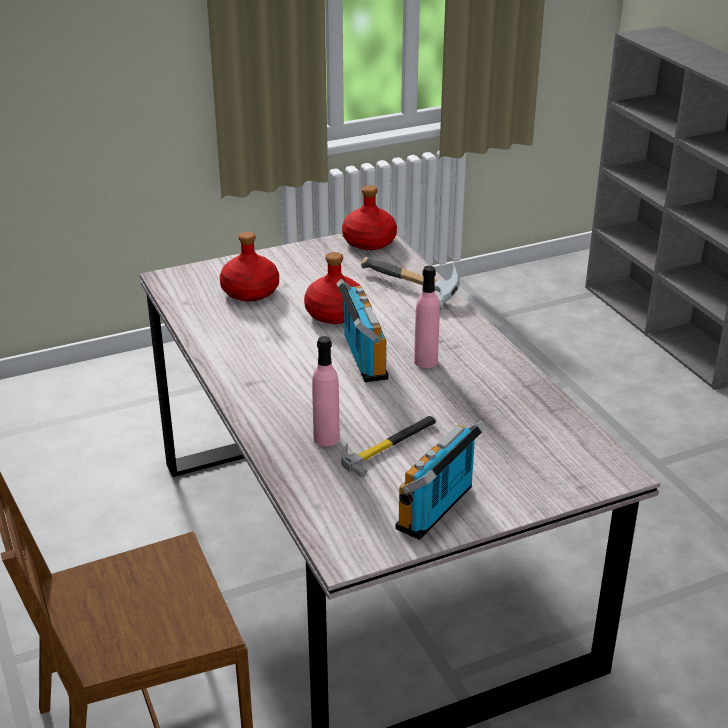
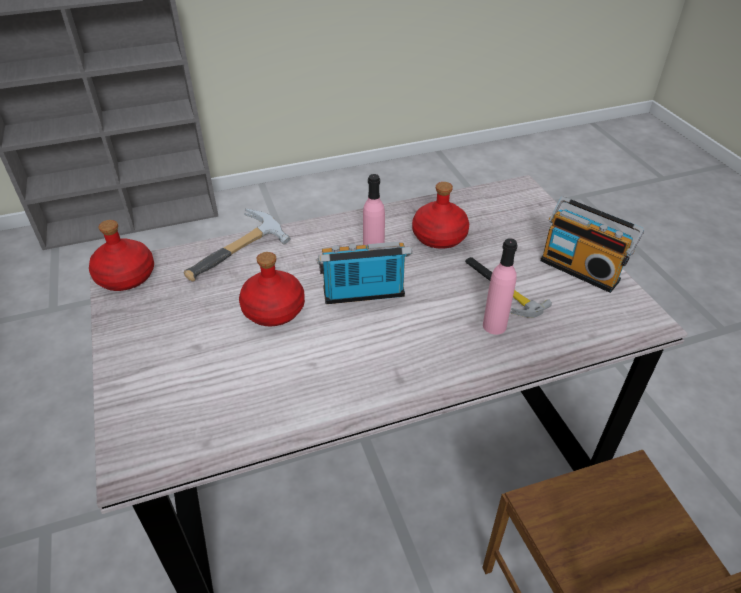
camera: 85 degrees left, 10 degrees up
(250, 292) = (202, 378): red bottle -> red bottle (440, 236)

